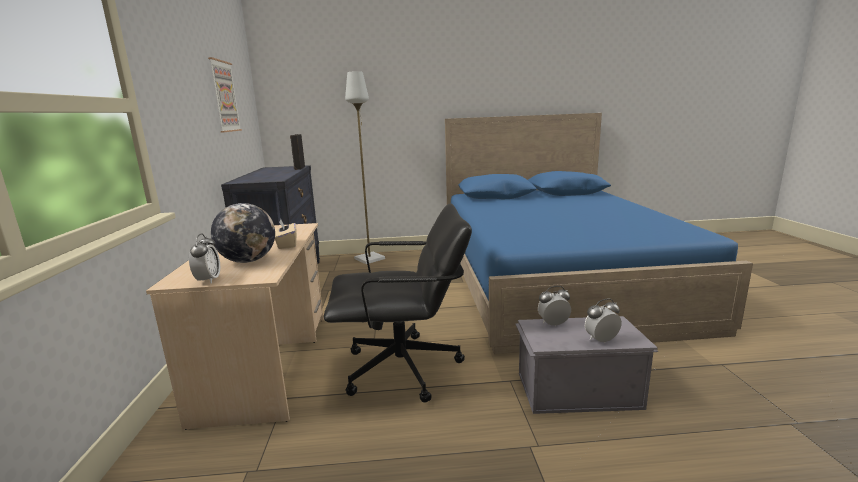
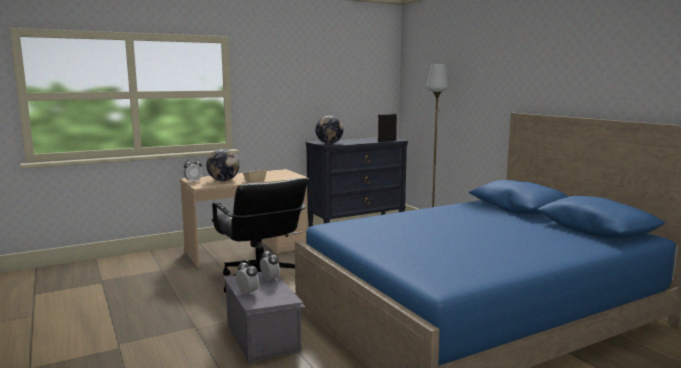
camera: 65 degrees right, 5 degrees down
(224, 96) = (339, 84): picture -> none
(265, 179) = (329, 143): none -> globe

